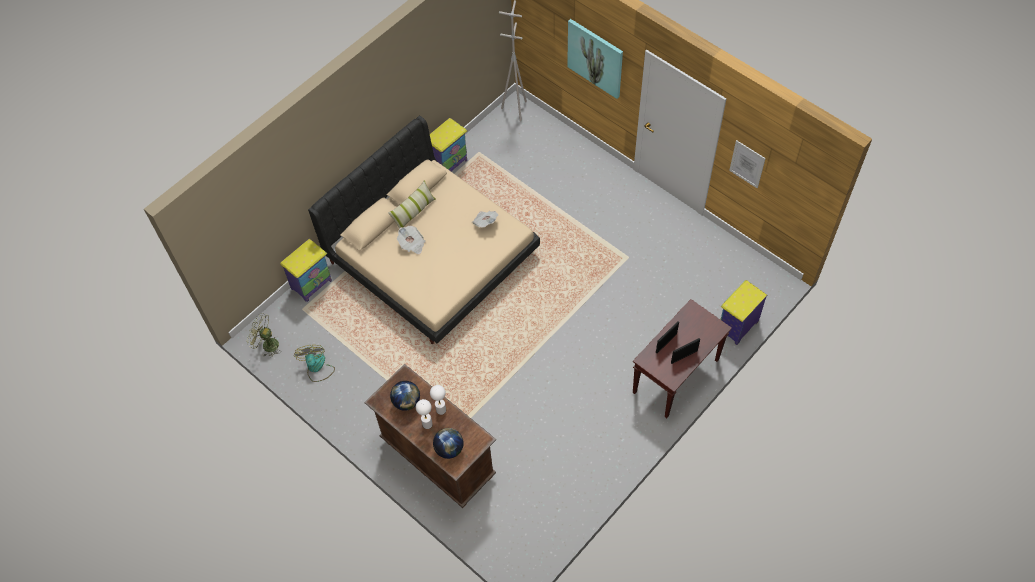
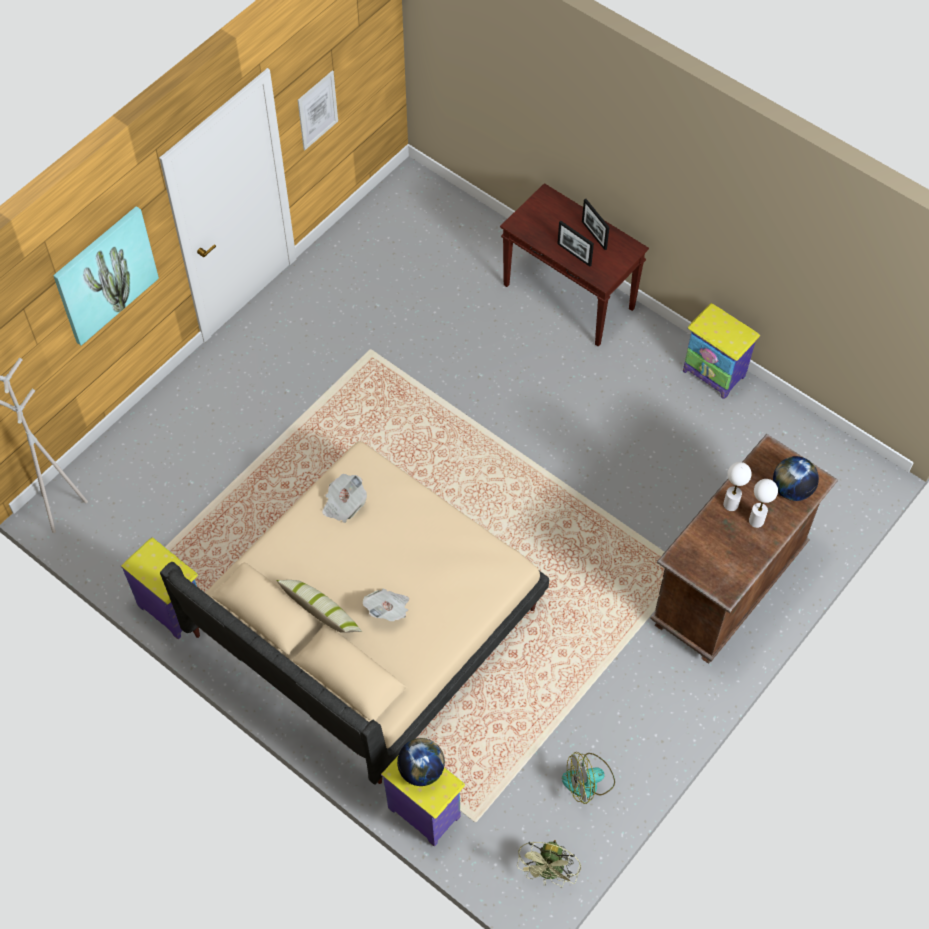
camera: 95 degrees left, 0 degrees up
(406, 402) = (723, 551): globe -> globe (421, 770)
(736, 326) = (486, 227): nightstand -> nightstand (714, 375)

